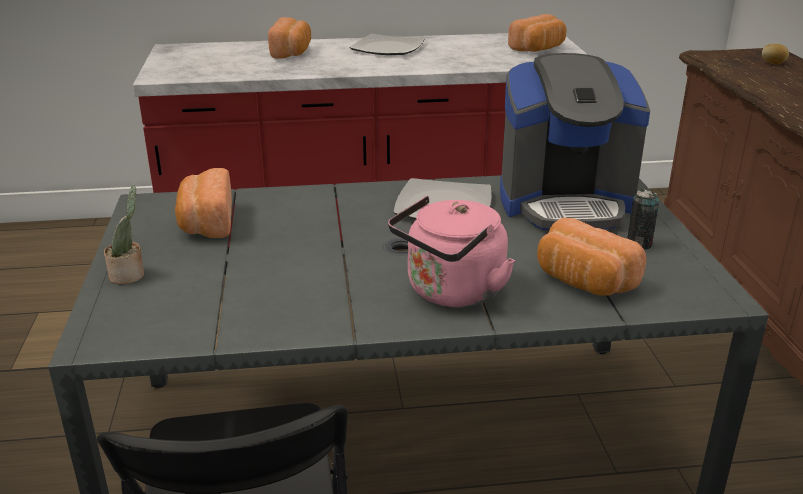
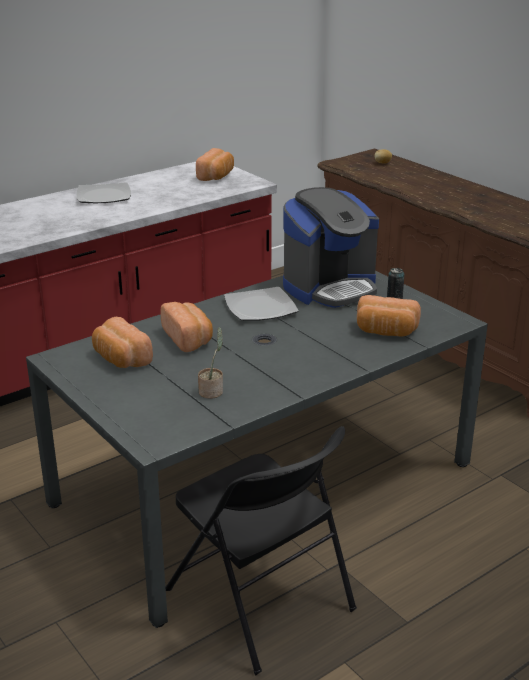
camera: 30 degrees left, 0 degrees up
(129, 275) = (117, 404): potted plant -> potted plant (212, 391)
(292, 53) = (32, 214): bread -> bread (188, 339)
(451, 293) = (324, 357): pink kettle -> none

